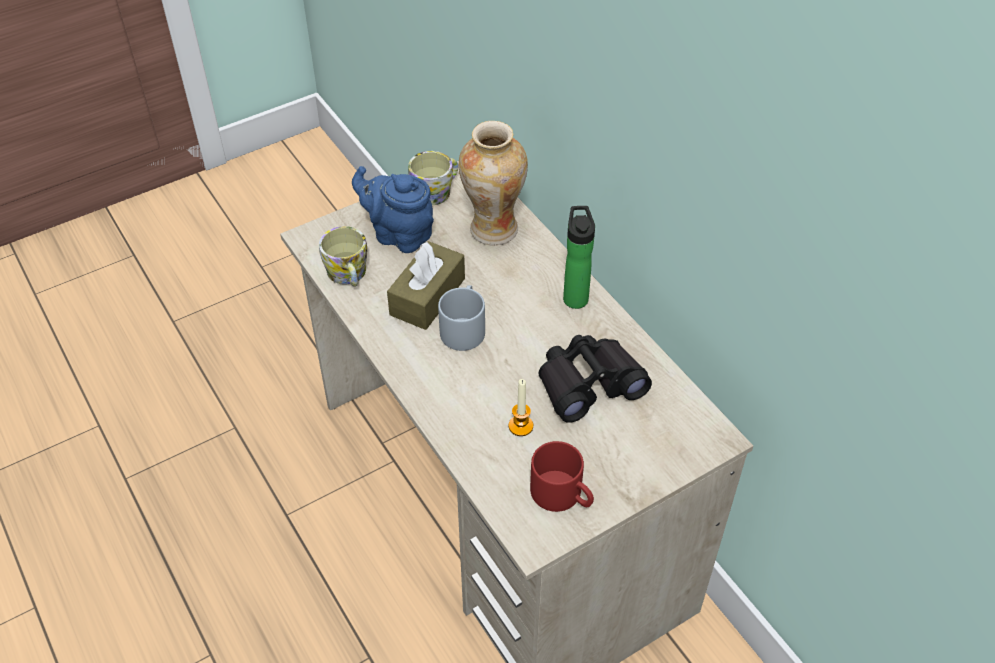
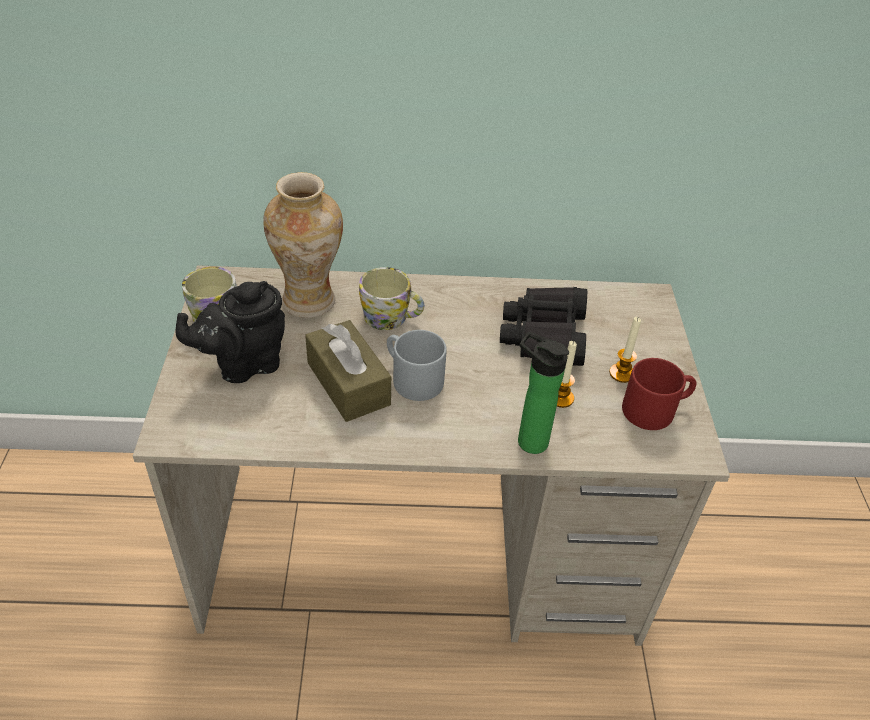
camera: 60 degrees left, 5 degrees down
(348, 275) = (259, 428): mug -> mug (391, 318)
(399, 235) = (244, 364): blue teapot -> black teapot
(575, 296) = (439, 294): bottle -> bottle (528, 440)
(587, 455) = (621, 373): none -> candle

